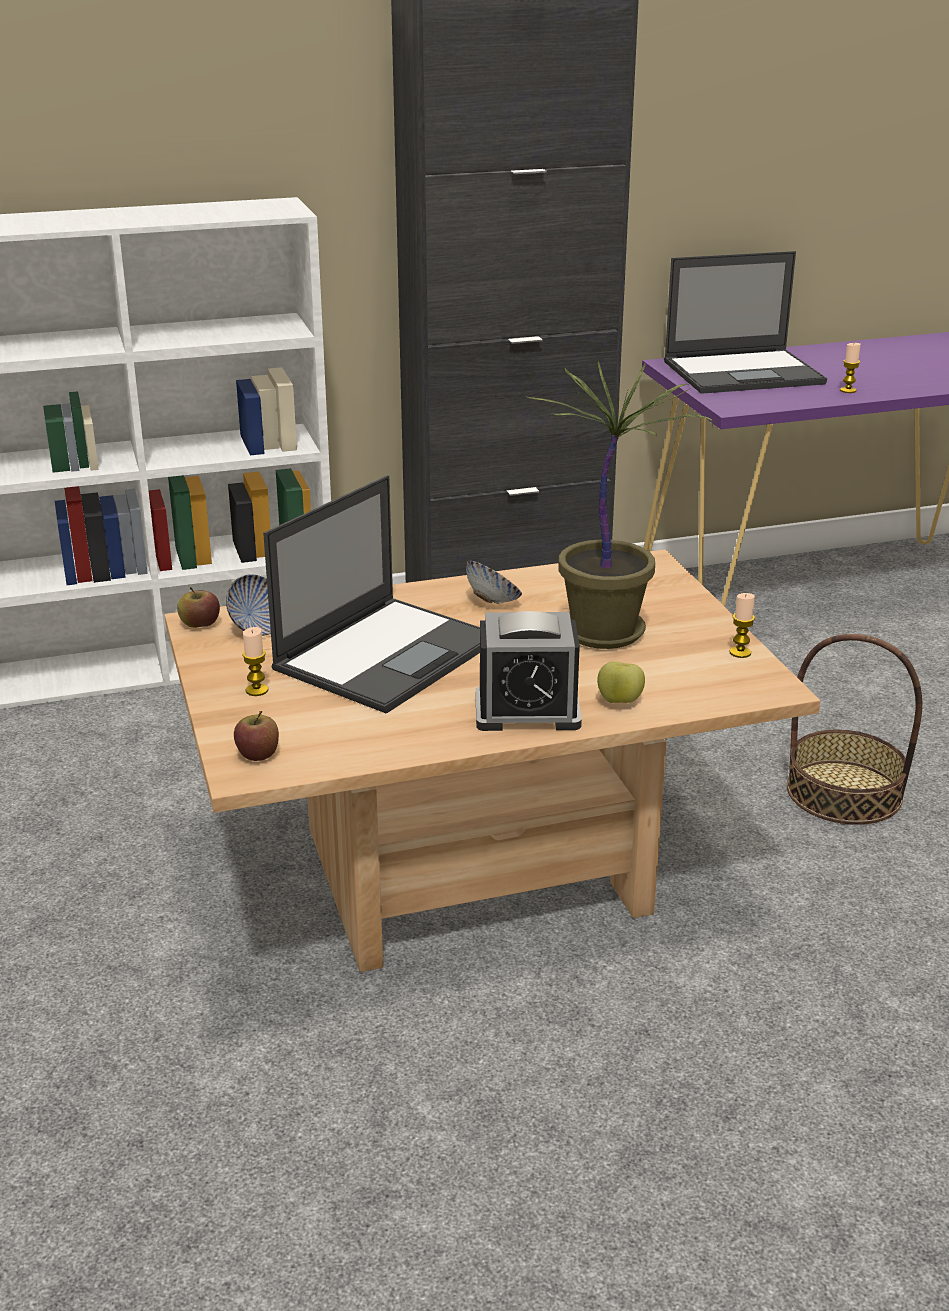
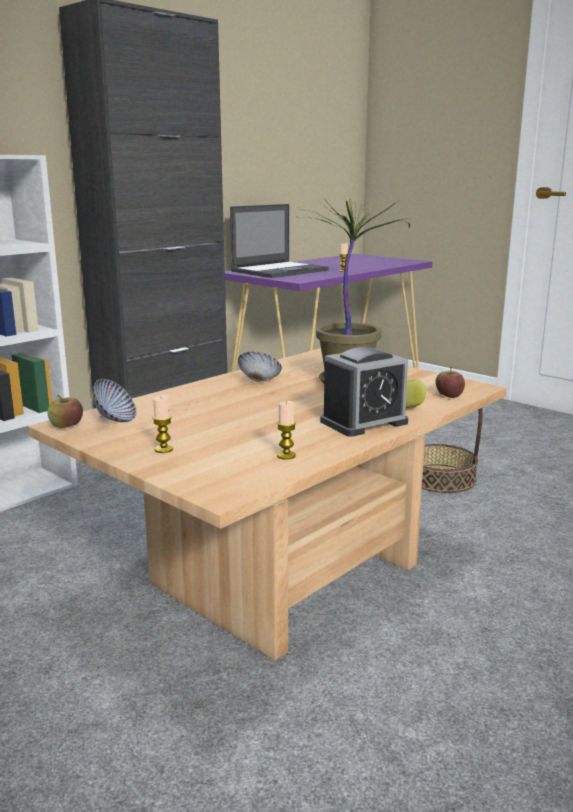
camera: 30 degrees left, 10 degrees down
(258, 754) = (218, 482): apple -> apple (449, 395)
(388, 653) = (230, 414): laptop -> none
(740, 652) = (433, 377): candle -> candle (286, 456)

